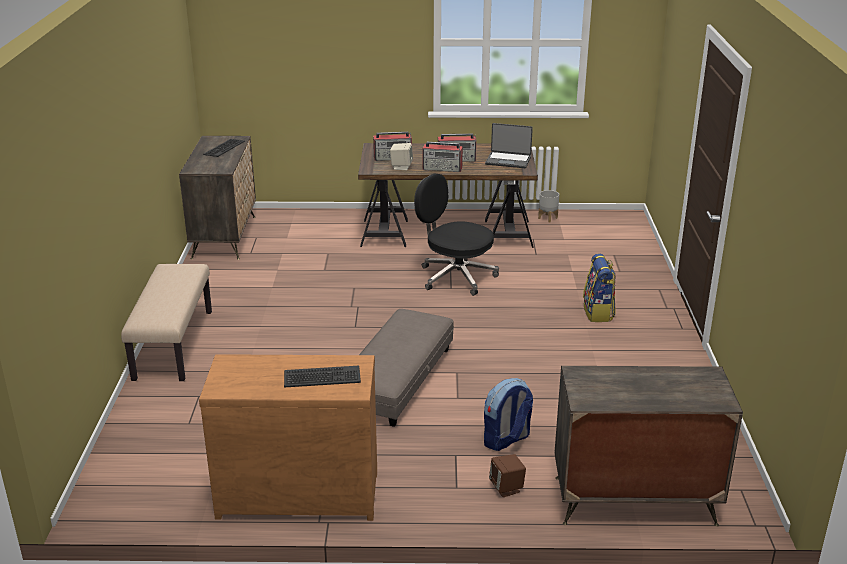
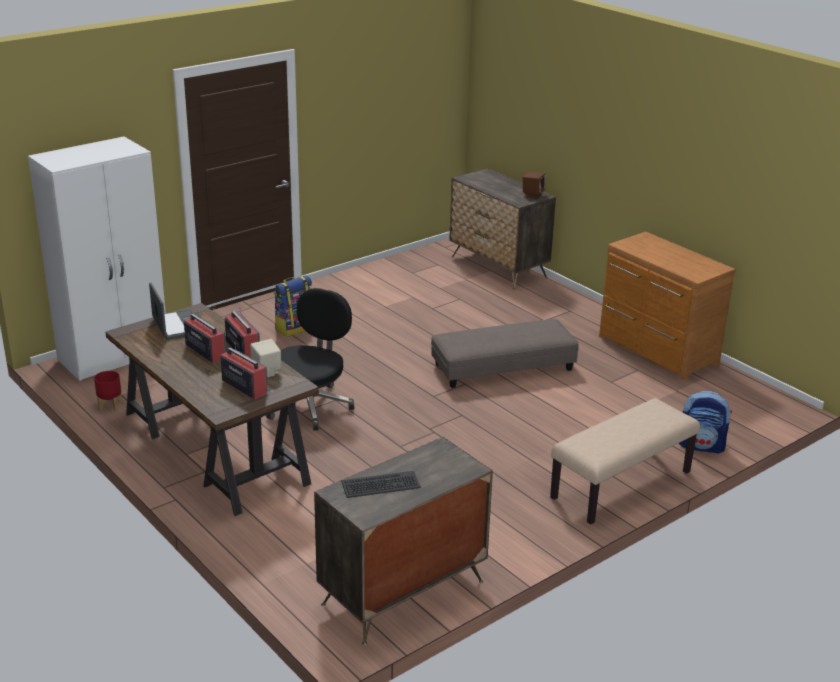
camera: 130 degrees left, 0 degrees up
(322, 377) = (654, 248): keyboard -> none
(455, 277) = (310, 405): black office chair -> black office chair turned 150 degrees counterclockwise
(506, 440) = (505, 311): backpack -> backpack (702, 446)
(507, 488) = (546, 298): brown speaker -> brown speaker (533, 195)
(548, 218) = (109, 405): grey planter -> red planter
(625, 235) = (115, 356): none -> white wardrobe

